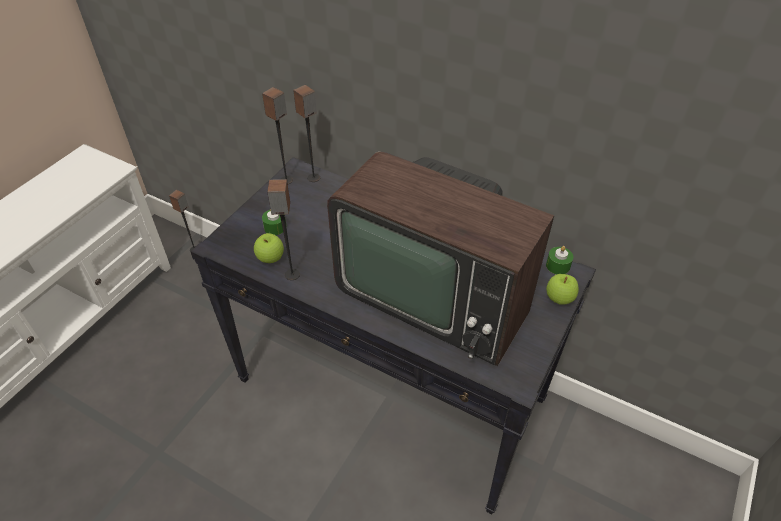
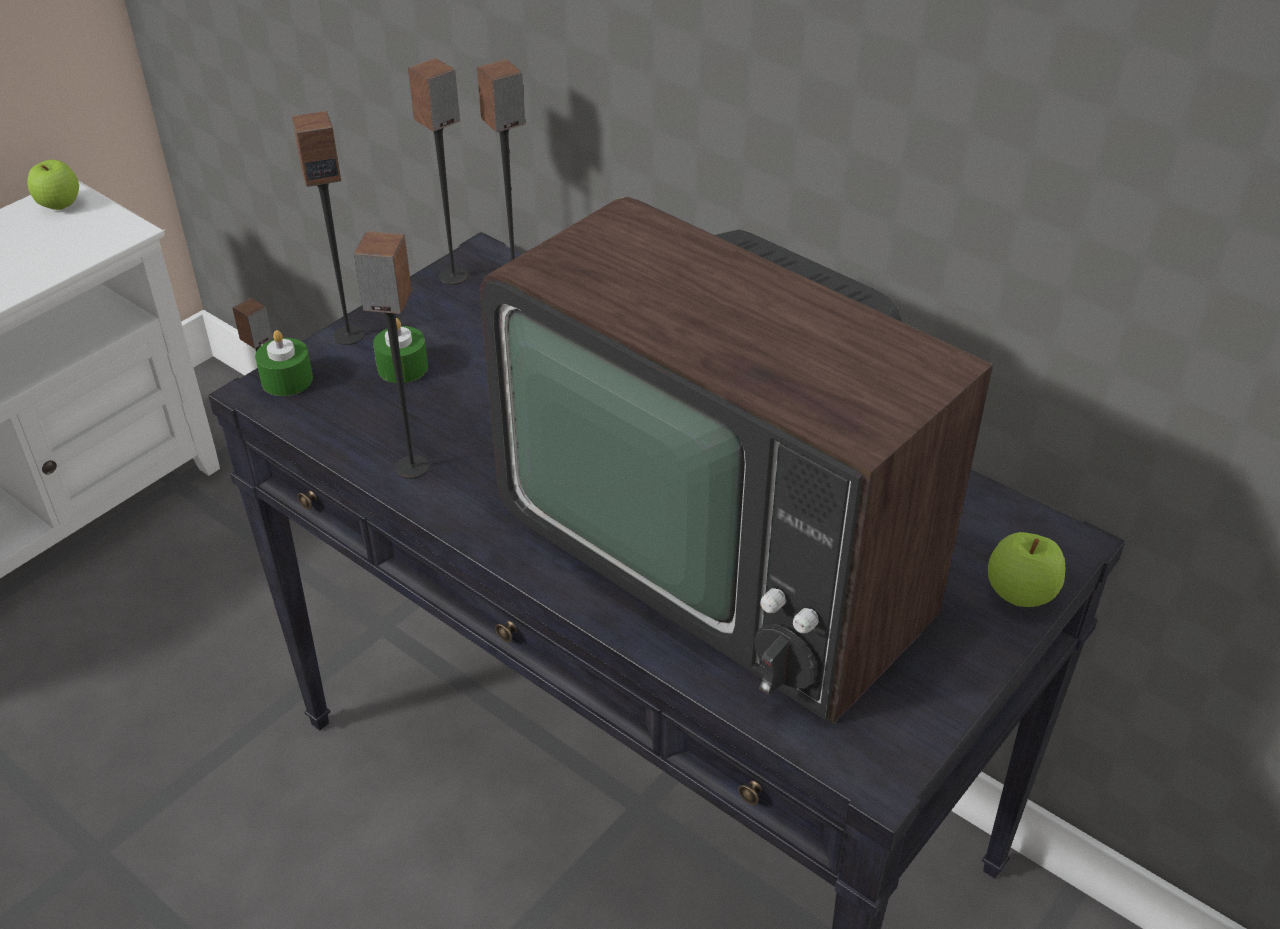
camera: 10 degrees right, 5 degrees down
(246, 214) = (349, 335): none -> speaker
(270, 258) = (374, 429): apple -> apple (60, 205)
(558, 266) = (1032, 523): green candle -> green candle (287, 380)

